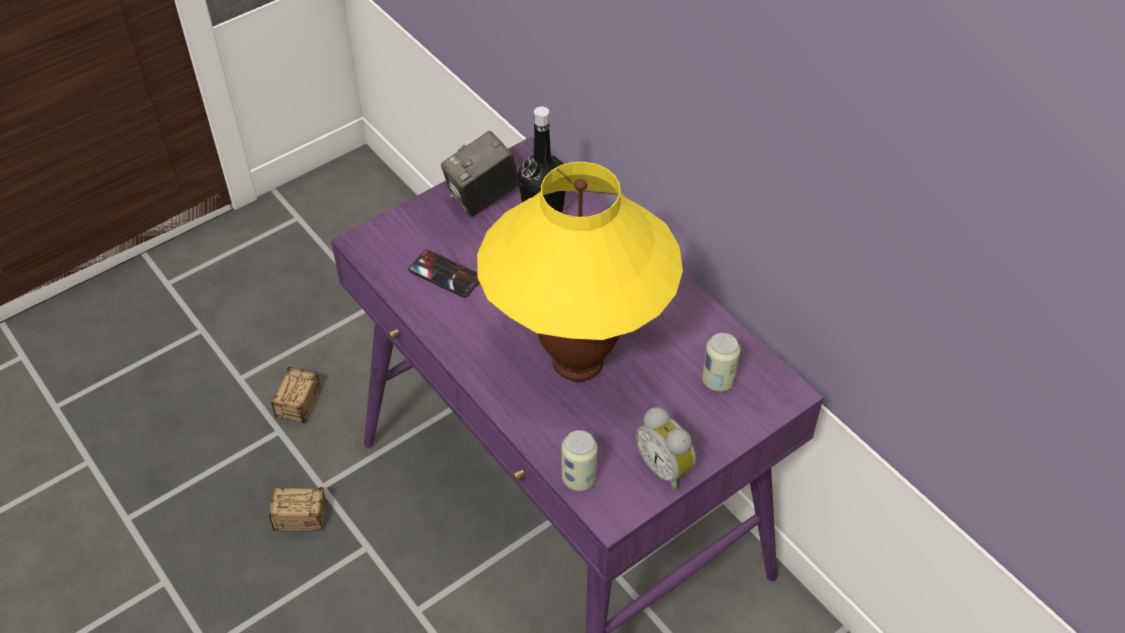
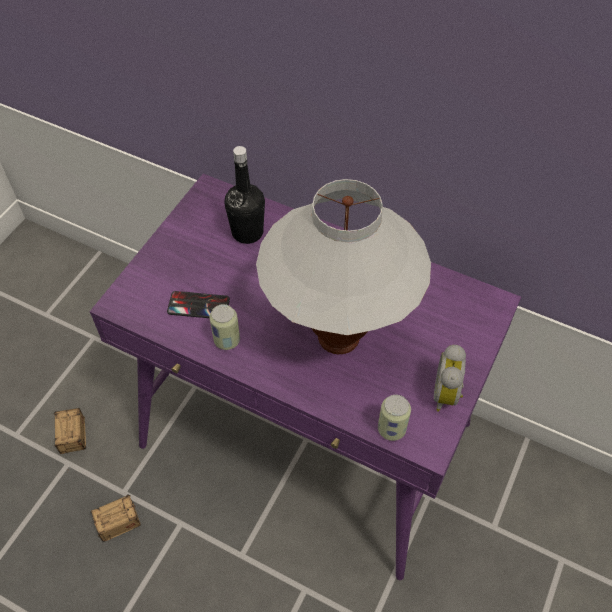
camera: 25 degrees left, 5 degrees up
(482, 198) = (193, 234): camera -> none
(578, 363) = (339, 338): yellow table lamp -> white table lamp
(665, 467) = (447, 394): alarm clock -> alarm clock turned 75 degrees clockwise
(718, 381) = (445, 312): can -> can (227, 340)

